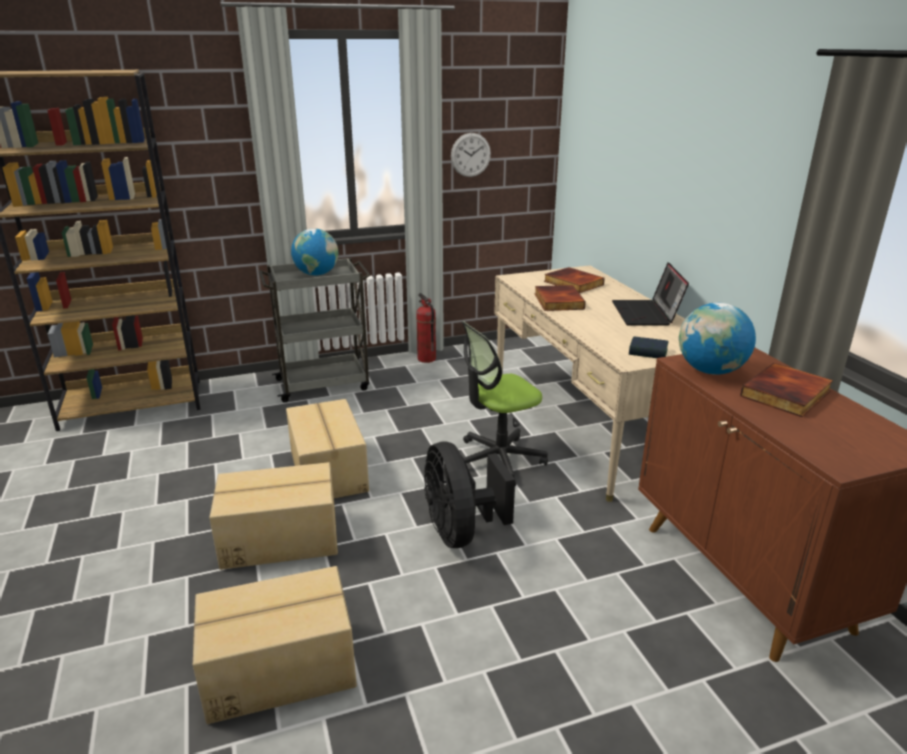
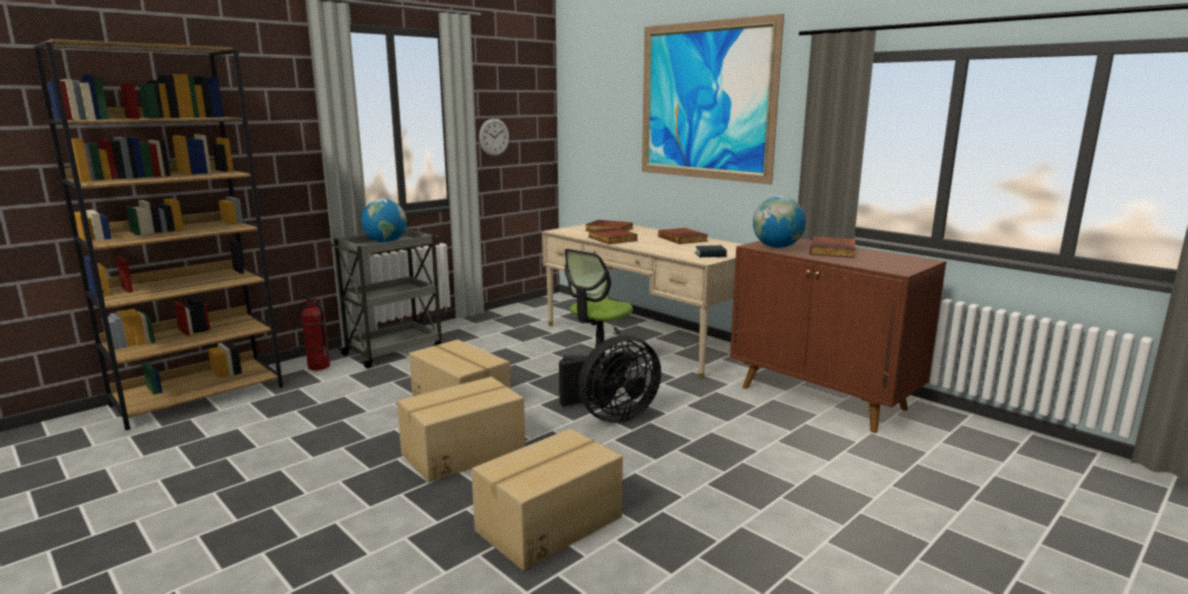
camera: 25 degrees left, 10 degrees down
(426, 359) = (473, 321): fire extinguisher -> fire extinguisher (318, 367)
(461, 531) = (611, 416): black fan -> black fan turned 75 degrees counterclockwise
(646, 314) = (683, 239): laptop -> book
(702, 135) = (705, 101): none -> picture

